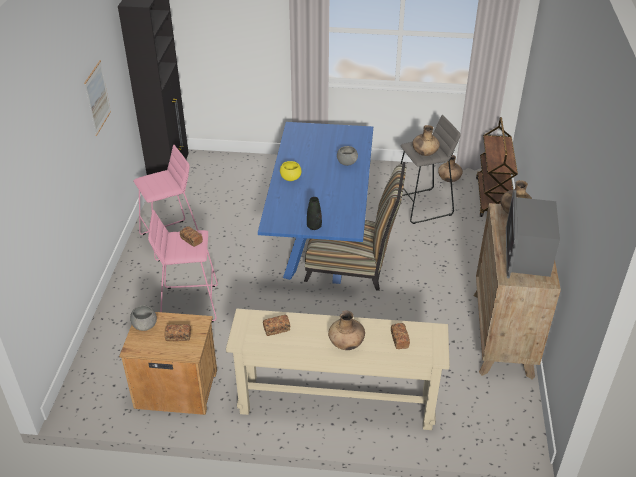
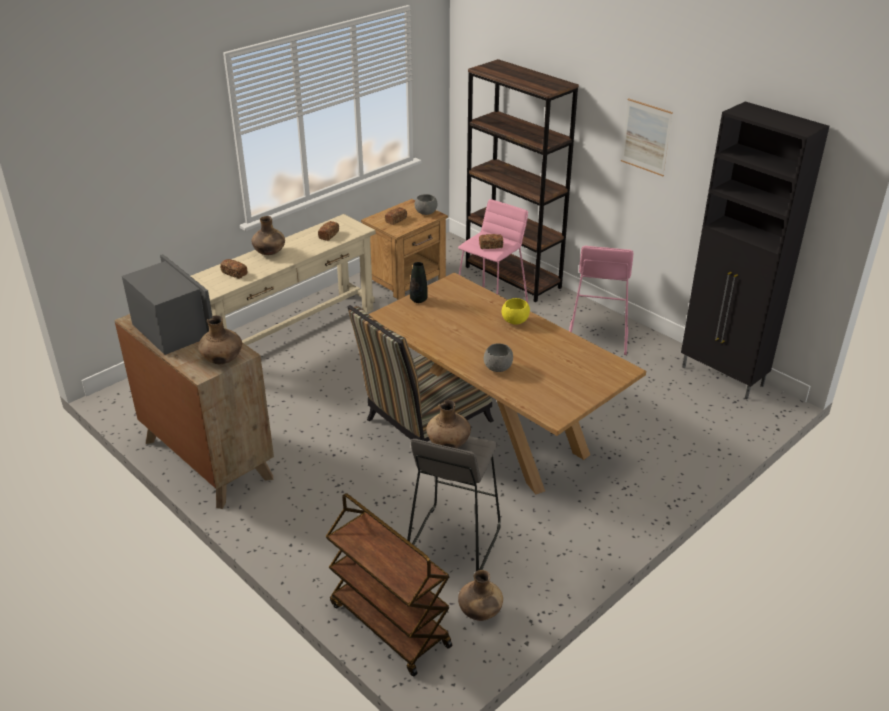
camera: 130 degrees right, 5 degrees down
(113, 323) = (513, 277): none -> brown bookcase
(321, 236) = (495, 428): blue dining table -> brown dining table

